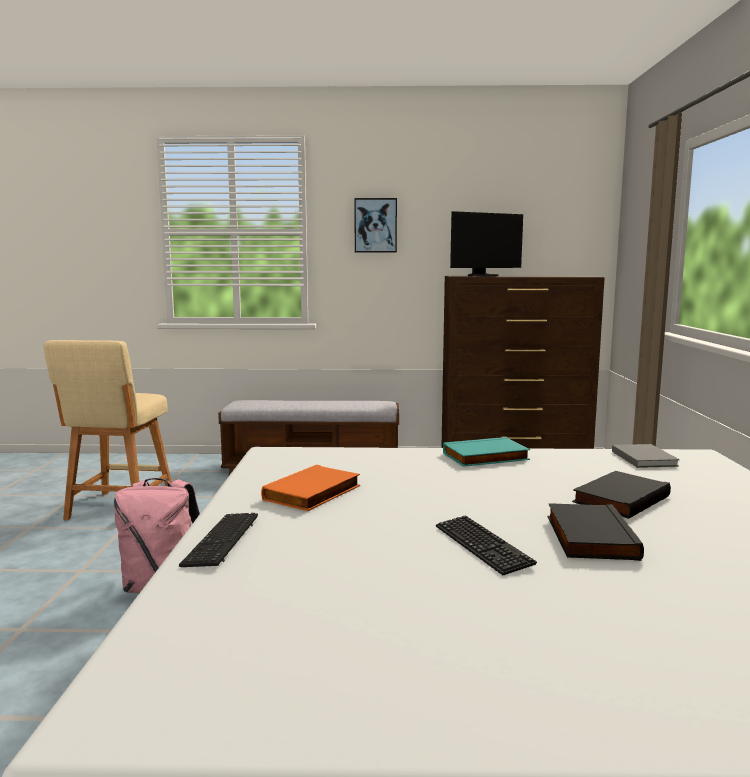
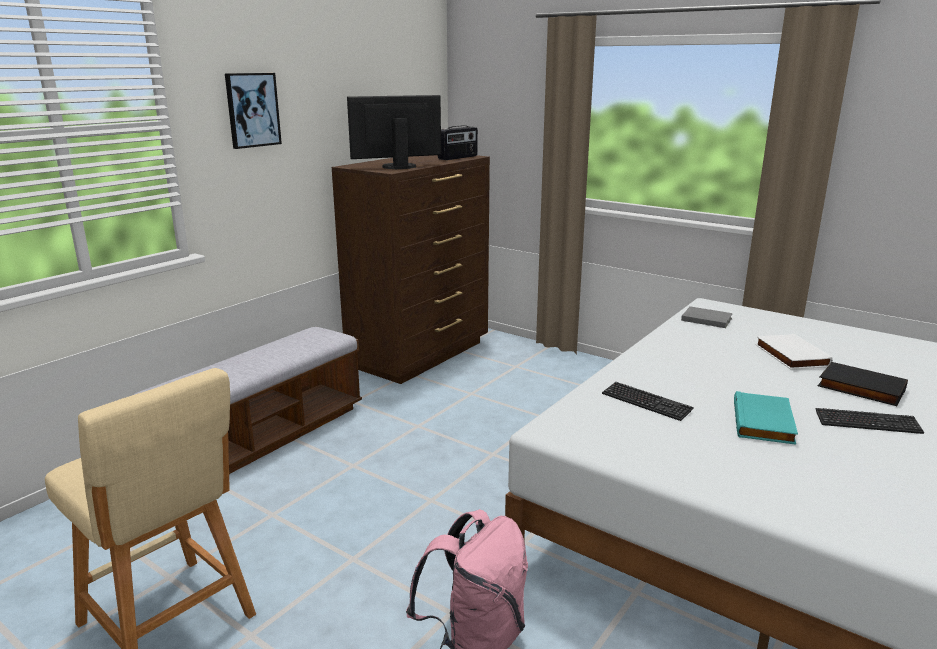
camera: 55 degrees left, 10 degrees up
(222, 541) = (821, 517): keyboard -> keyboard (646, 402)
(313, 493) = (710, 446): orange book -> none
(484, 276) = (398, 166): monitor -> monitor turned 120 degrees counterclockwise
(486, 457) = (659, 357): turquoise book -> turquoise book (765, 423)
(569, 276) = (458, 157): none -> radio
(619, 499) = (789, 355): black book -> white book

